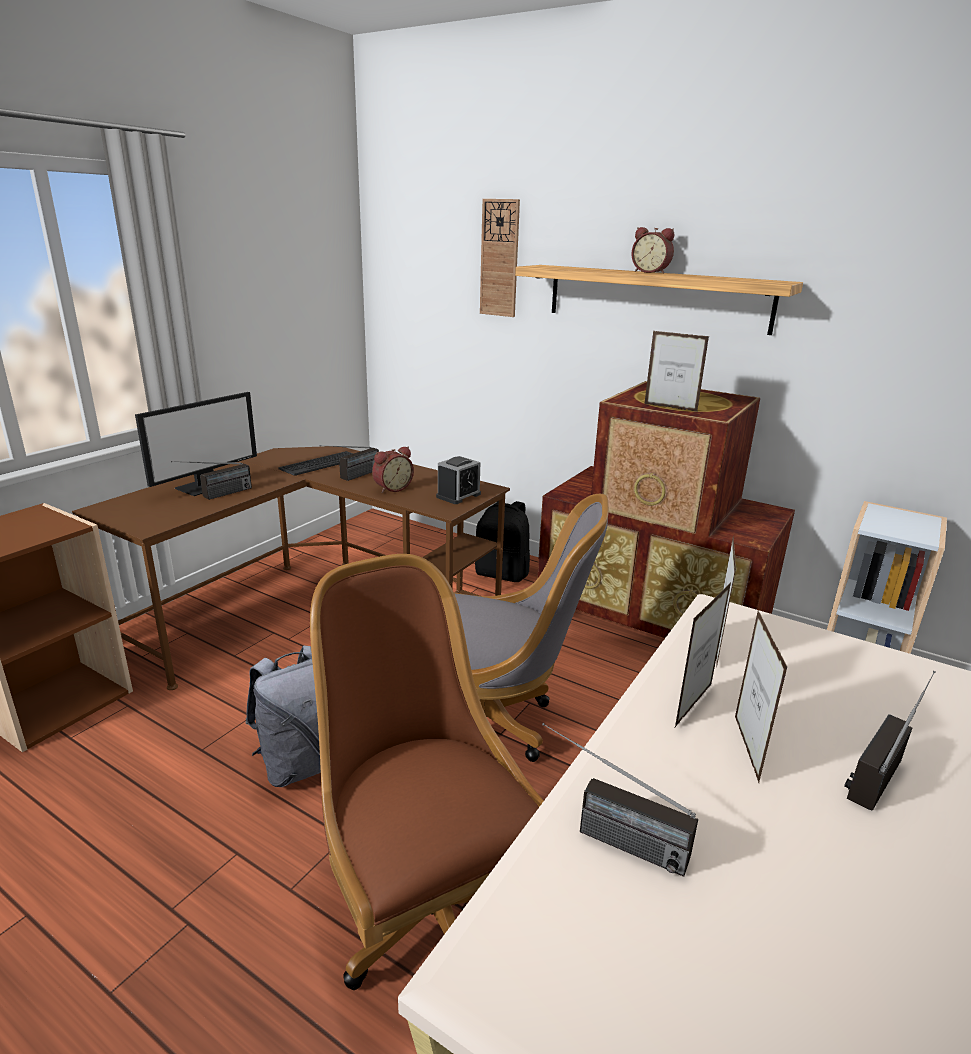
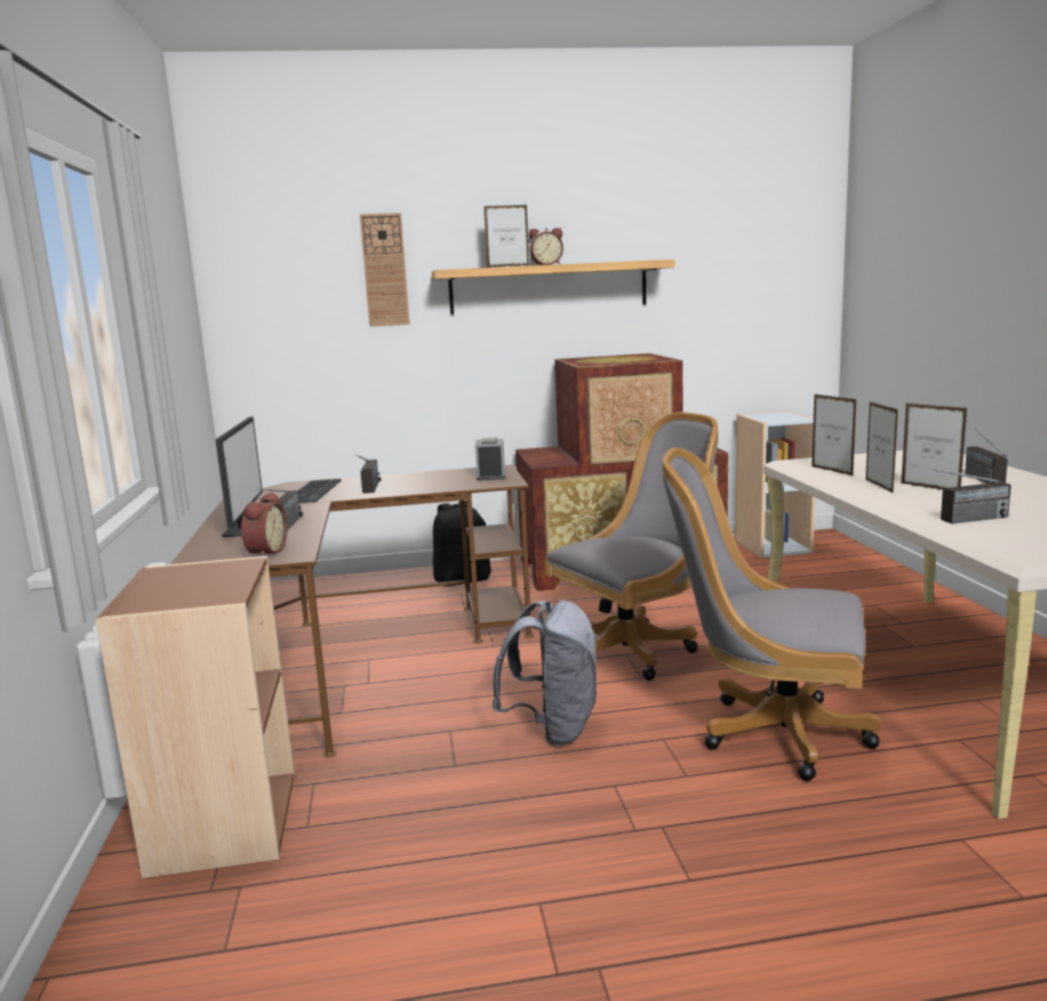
camera: 40 degrees left, 10 degrees down
(392, 488) = (427, 486): alarm clock -> alarm clock (264, 552)
(424, 903) = (768, 733): brown office chair -> grey office chair
(670, 407) = (627, 361): picture frame -> picture frame (508, 266)

